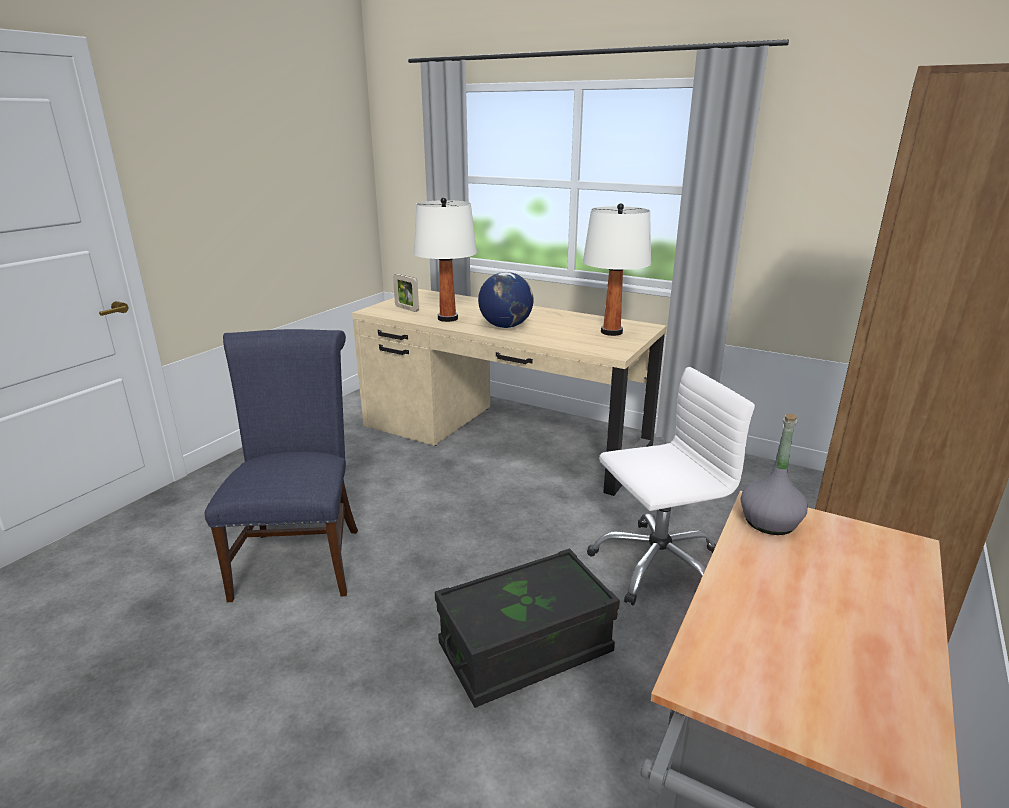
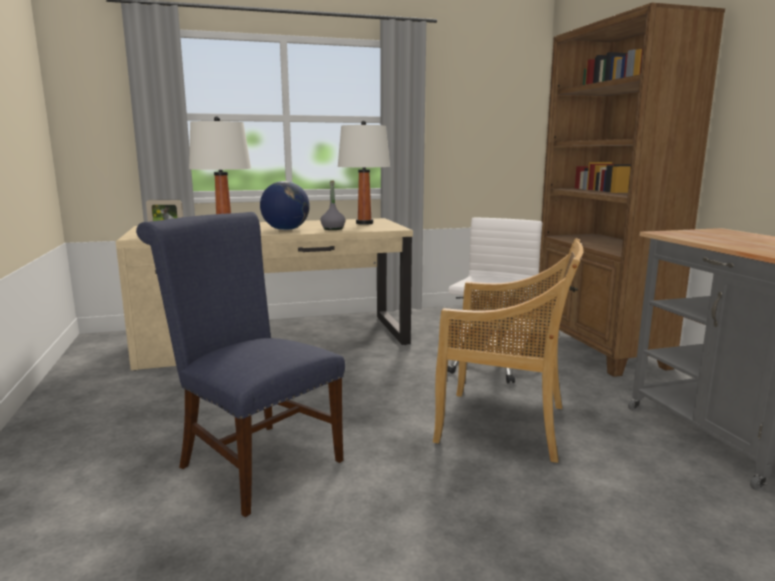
camera: 45 degrees left, 10 degrees down
(525, 649) = (504, 424): black storage box -> beige chair
(769, 522) = (677, 234): grey bottle -> grey bottle (333, 229)

